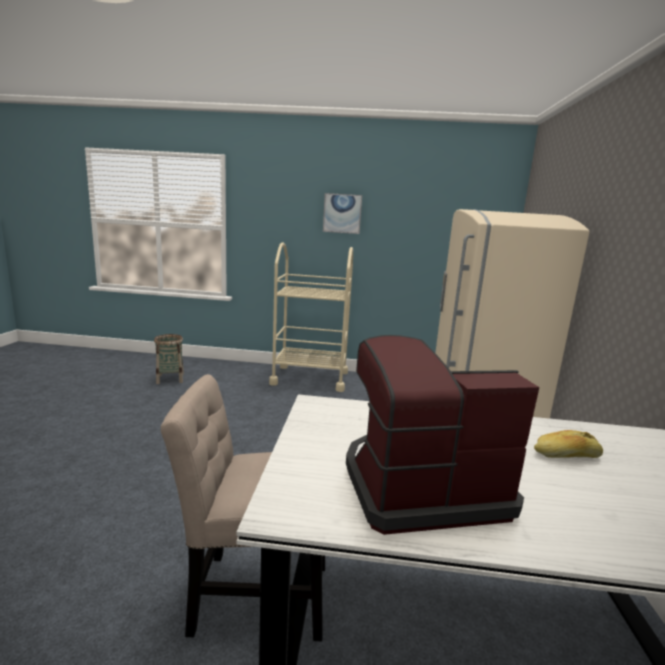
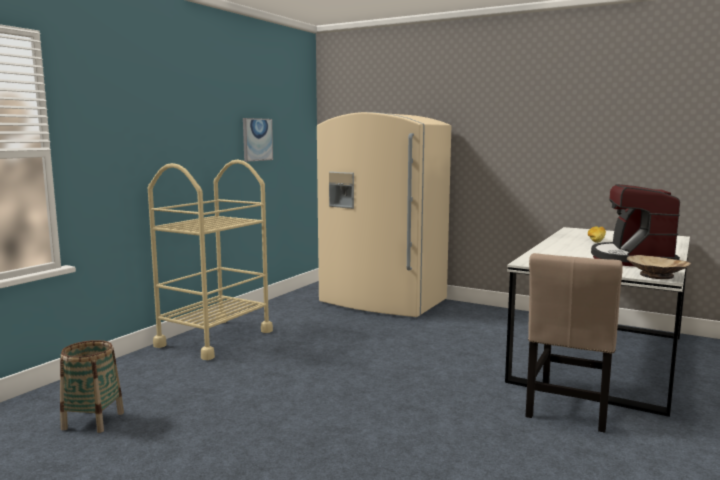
camera: 65 degrees left, 5 degrees down
(292, 504) = (657, 275): none -> beige bowl
(342, 213) = (193, 120): picture -> picture (257, 139)

